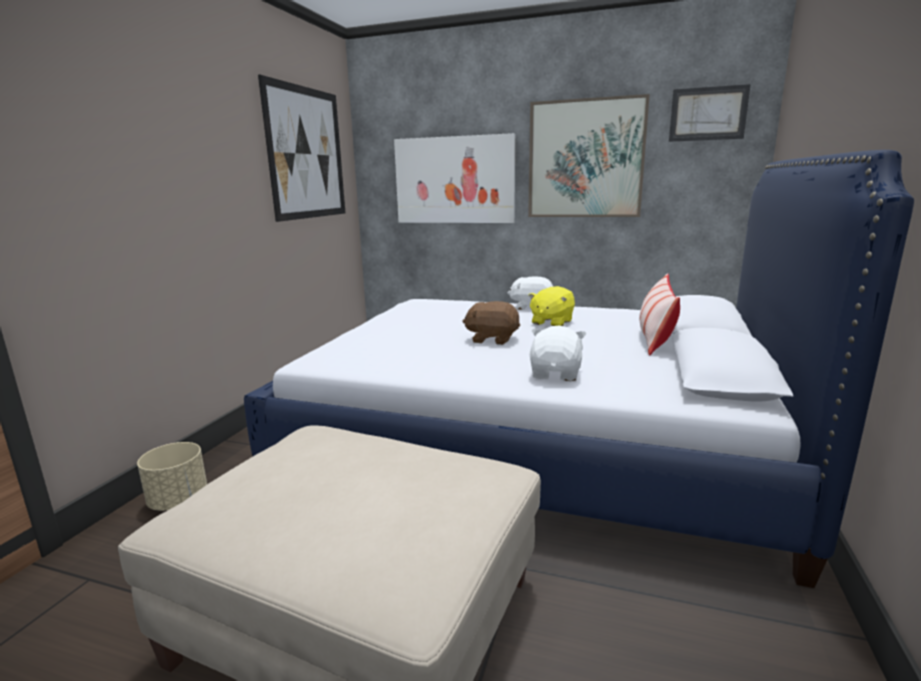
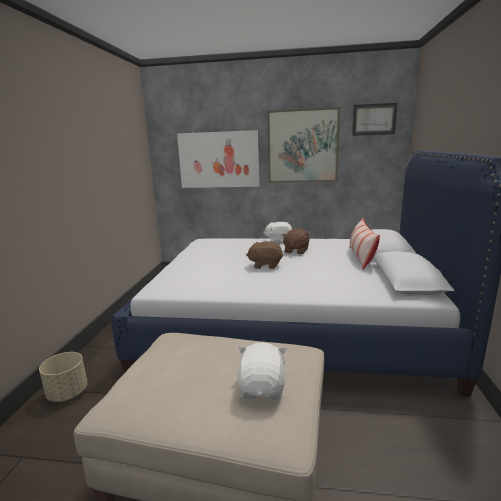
camera: 10 degrees left, 0 degrees up
(307, 153) = (122, 145): picture -> none
(551, 322) = (296, 251): yellow plush toy -> brown plush toy
(556, 374) = (315, 286): white plush toy -> white plush toy (262, 388)

